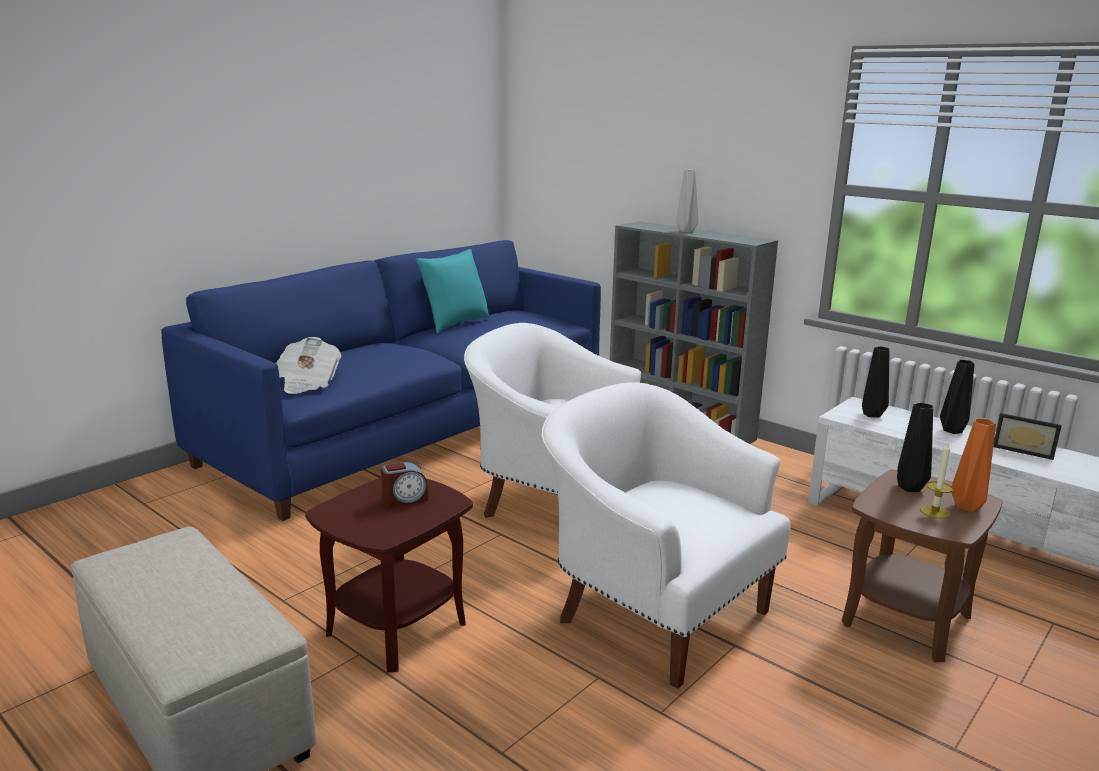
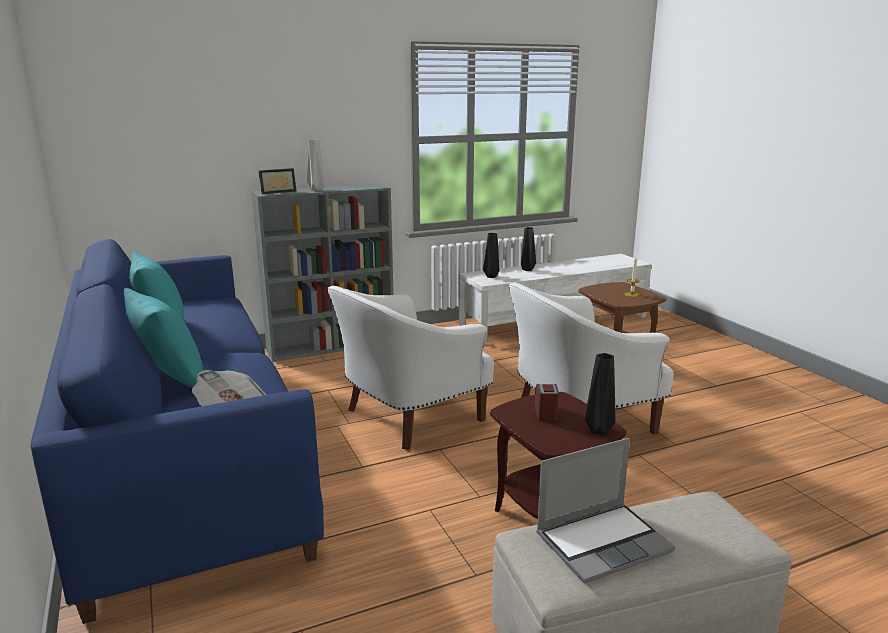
camera: 65 degrees left, 0 degrees up
(171, 572) = (603, 542): none -> laptop
(354, 349) = (170, 382): none -> turquoise pillow
(910, 488) = (604, 292): black vase -> black vase (600, 431)
(968, 507) = (630, 288): orange vase -> none
(1023, 450) = (561, 266): picture frame -> picture frame (277, 192)

